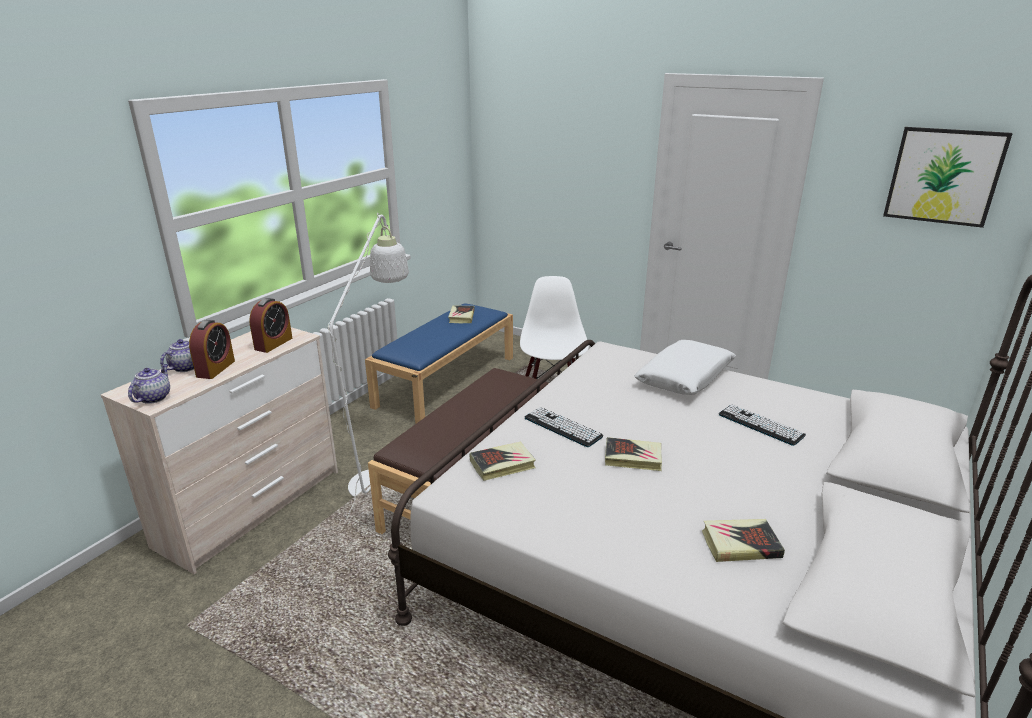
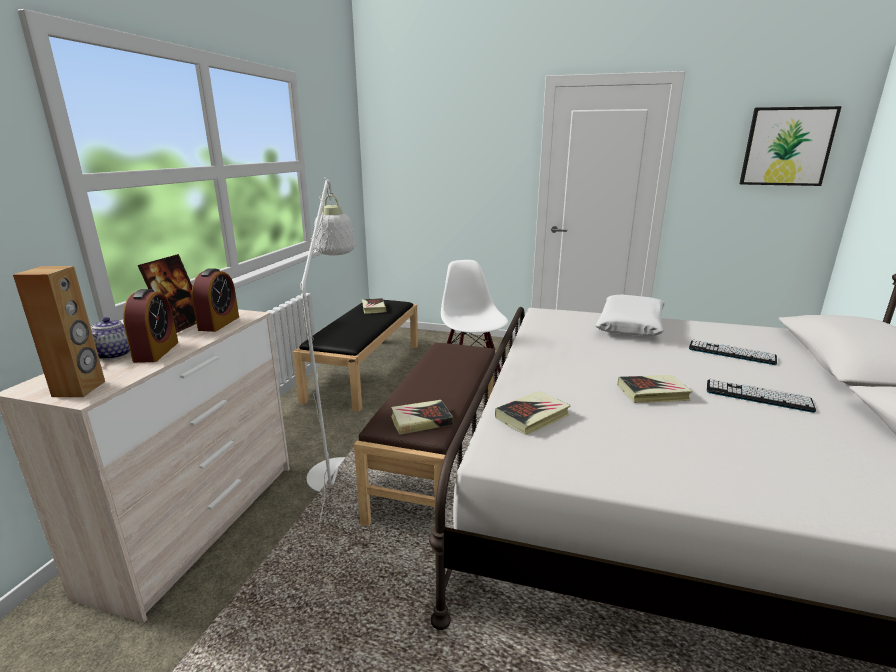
camera: 15 degrees left, 5 degrees down
(154, 397) = (80, 389): teapot -> brown speaker
(243, 343) = (180, 326): none -> picture frame
(446, 380) = (365, 370): blue bench -> black bench
(562, 427) = (562, 375): keyboard -> keyboard (758, 396)
(740, 544) = (833, 455): book -> book (421, 420)

